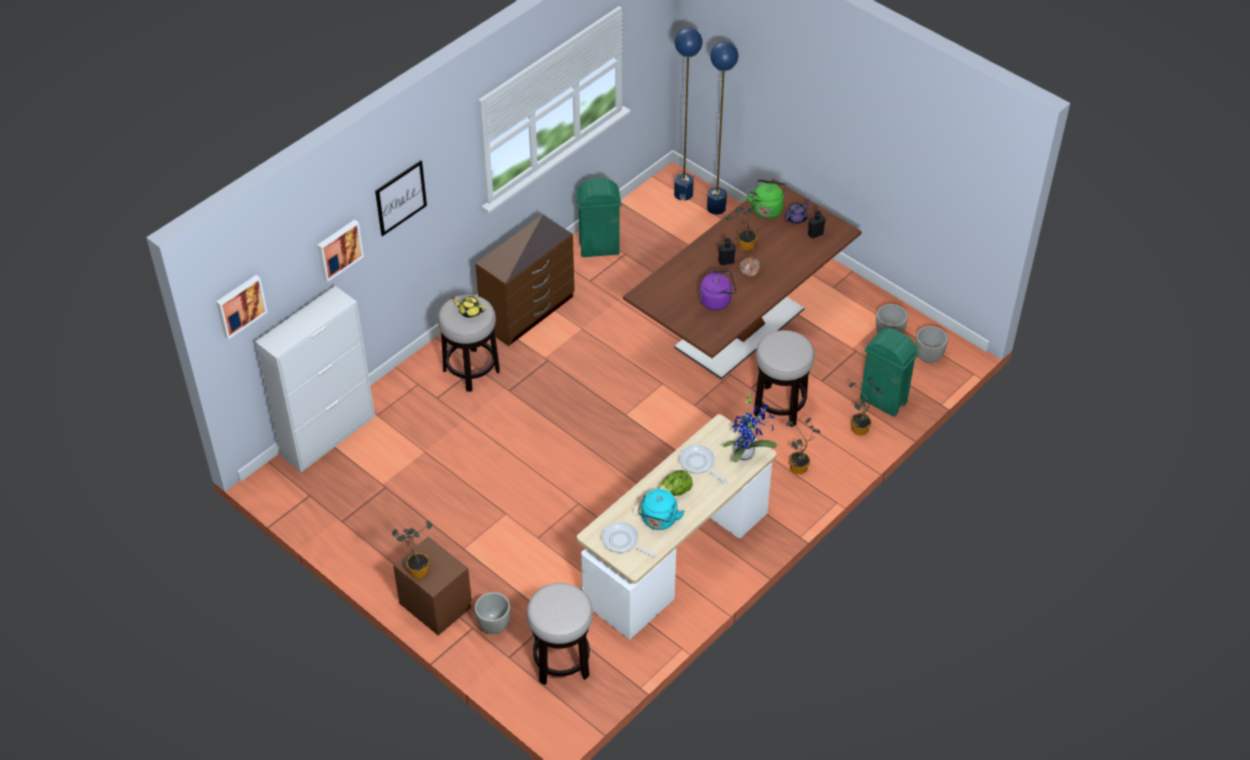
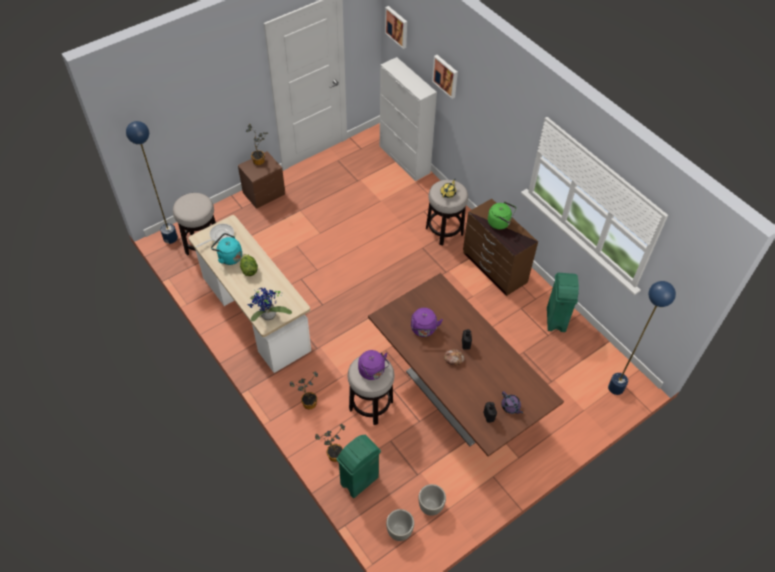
camera: 100 degrees right, 5 degrees up
(400, 197) = (483, 101): picture -> none
(493, 625) = (240, 217): grey planter -> none
(699, 464) = (268, 287): frying pan -> none
(716, 208) = (597, 408): blue floor lamp -> blue floor lamp (170, 238)
(743, 245) = (483, 360): potted plant -> none
(767, 209) = (525, 387): green kettle -> green kettle (500, 223)
(786, 345) = (373, 372): none -> purple kettle

